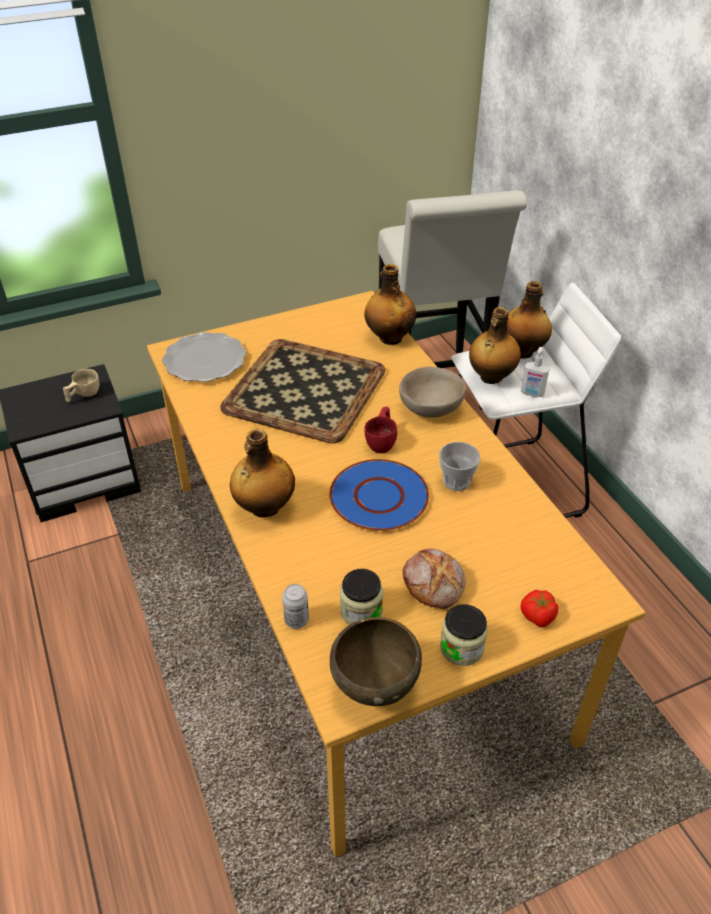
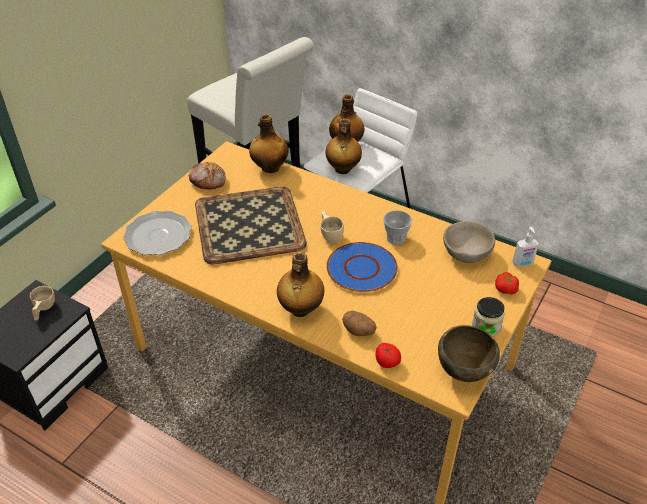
camera: 35 degrees left, 0 degrees up
(296, 620) = (386, 362): can -> tomato
(302, 567) = (359, 331): none -> potato
(361, 611) = (416, 337): jar -> none
(382, 441) = (330, 234): red cup -> beige cup
(431, 407) = (339, 201): beige bowl -> beige bowl (466, 253)
(434, 583) = (439, 301): bread -> bread (208, 180)
(532, 393) = (375, 169): soap dispenser -> soap dispenser (522, 264)

